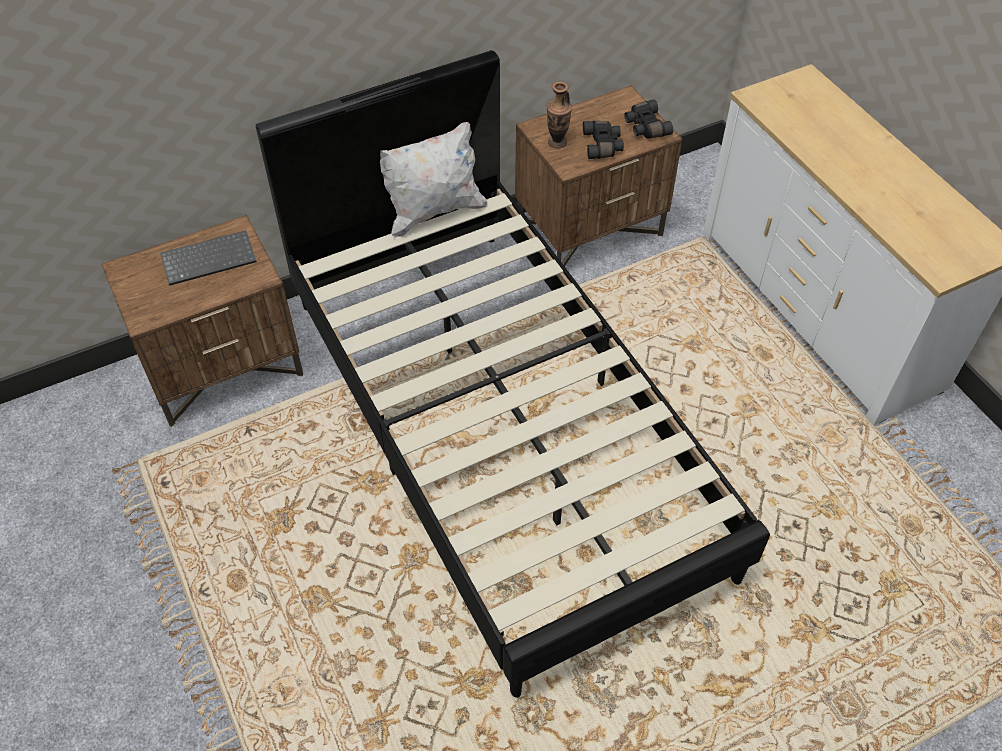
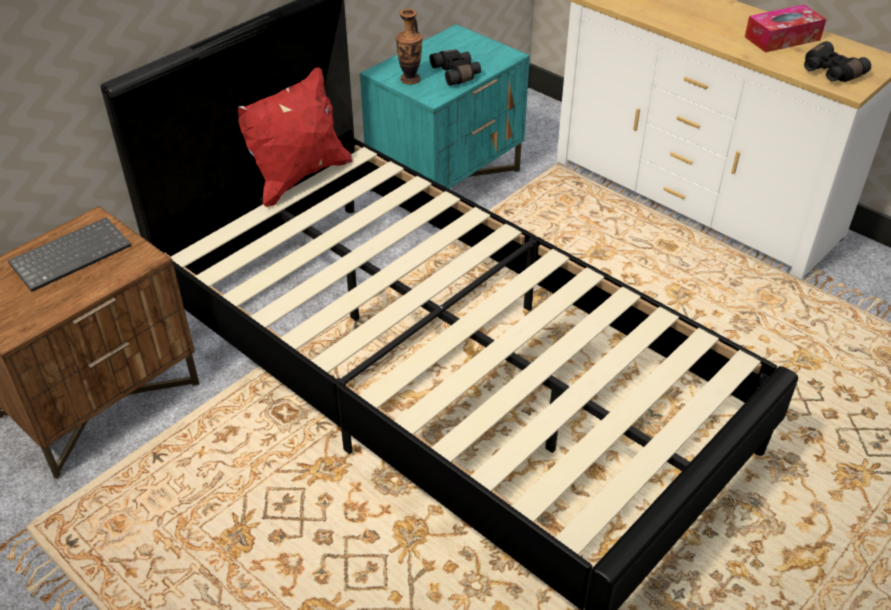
camera: 20 degrees left, 10 degrees down
(433, 212) = (298, 177): white pillow -> red pillow
(590, 229) = (446, 180): brown nightstand -> turquoise nightstand
(645, 127) = (489, 52): black binoculars -> black binoculars (829, 72)
(911, 195) = (782, 38): none -> tissue box

